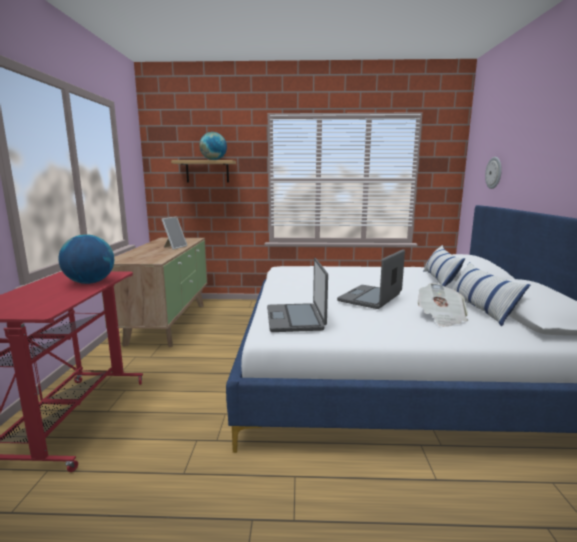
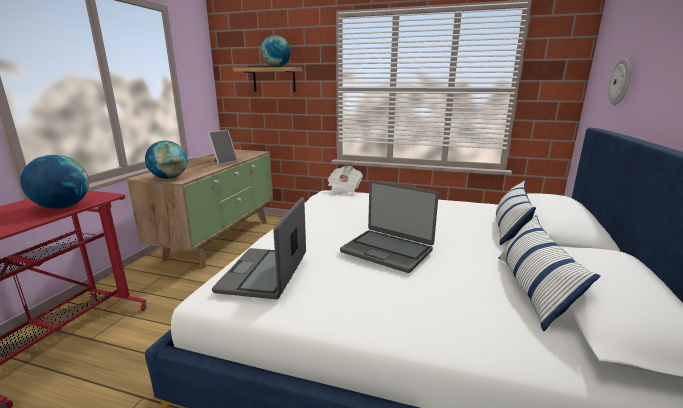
camera: 15 degrees right, 5 degrees up
(142, 260) = (169, 178): none -> globe
(371, 298) = (387, 250): laptop -> laptop turned 105 degrees counterclockwise
(441, 317) = (459, 298): newspaper -> newspaper (343, 190)

